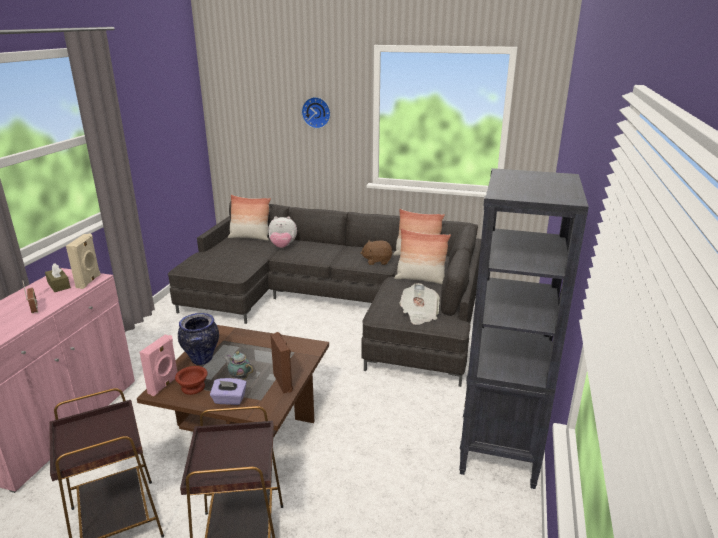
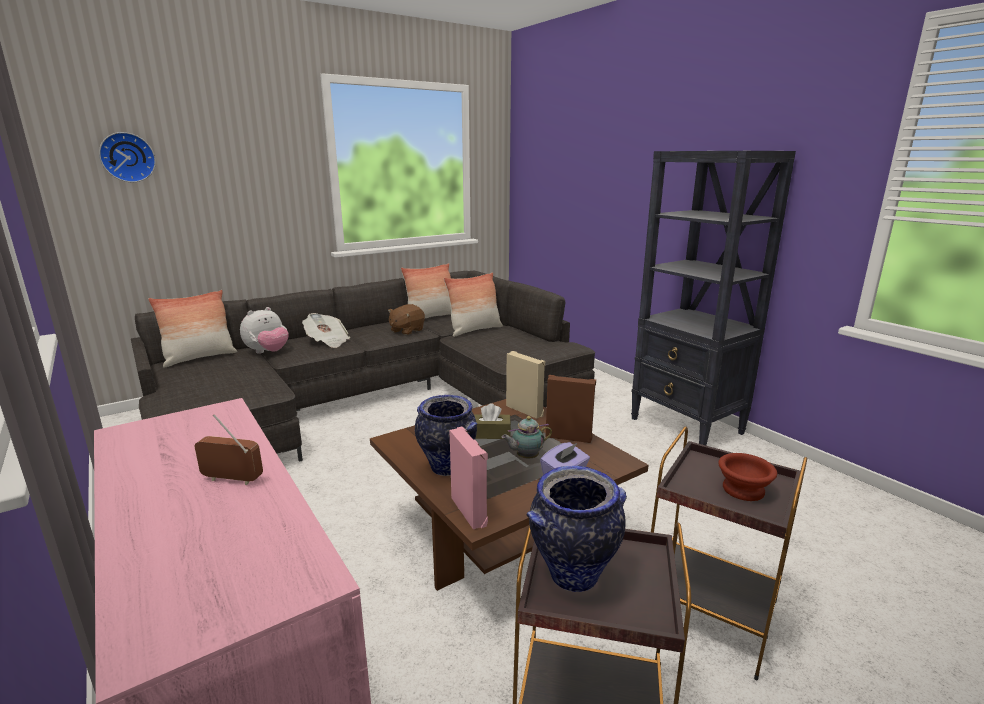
camera: 50 degrees left, 5 degrees down
(59, 285) = (175, 442): brown tissue box -> brown tissue box (491, 434)
(89, 281) = (224, 417): beige speaker -> beige speaker (525, 410)
(90, 429) = (572, 577): none -> vase
(194, 388) = (506, 491): brown bowl -> brown bowl (744, 489)
(316, 112) = (250, 164): wall clock -> wall clock (127, 157)
(419, 314) = (536, 348): newspaper -> newspaper (327, 341)

